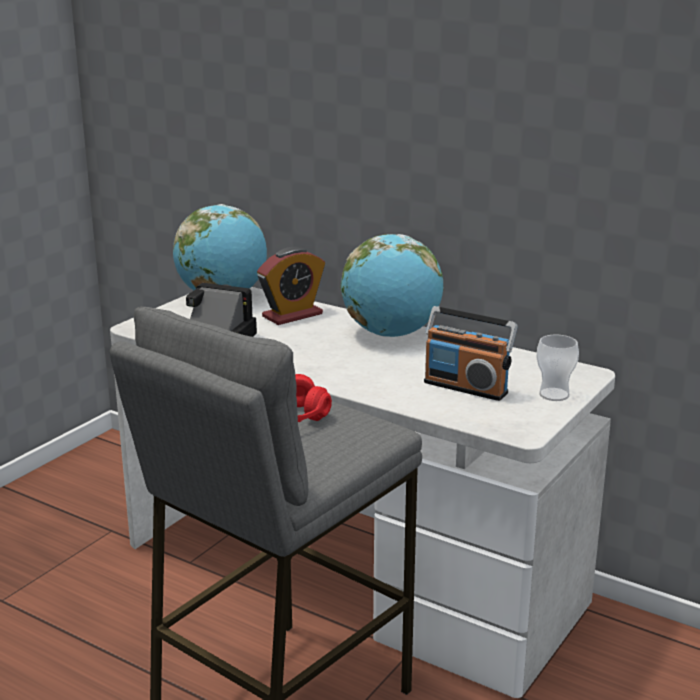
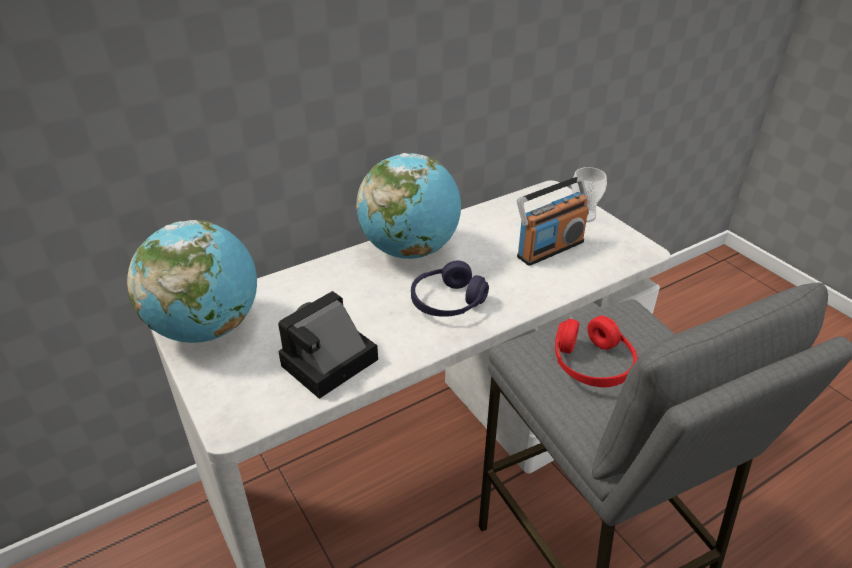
camera: 65 degrees left, 15 degrees up
(292, 315) = (311, 293): alarm clock -> none
(330, 361) = (447, 302): none -> purple headphones

